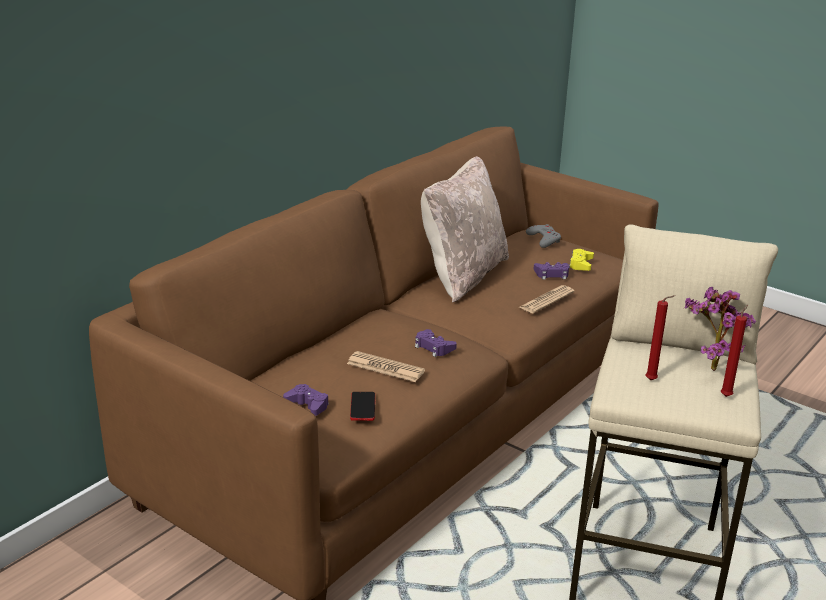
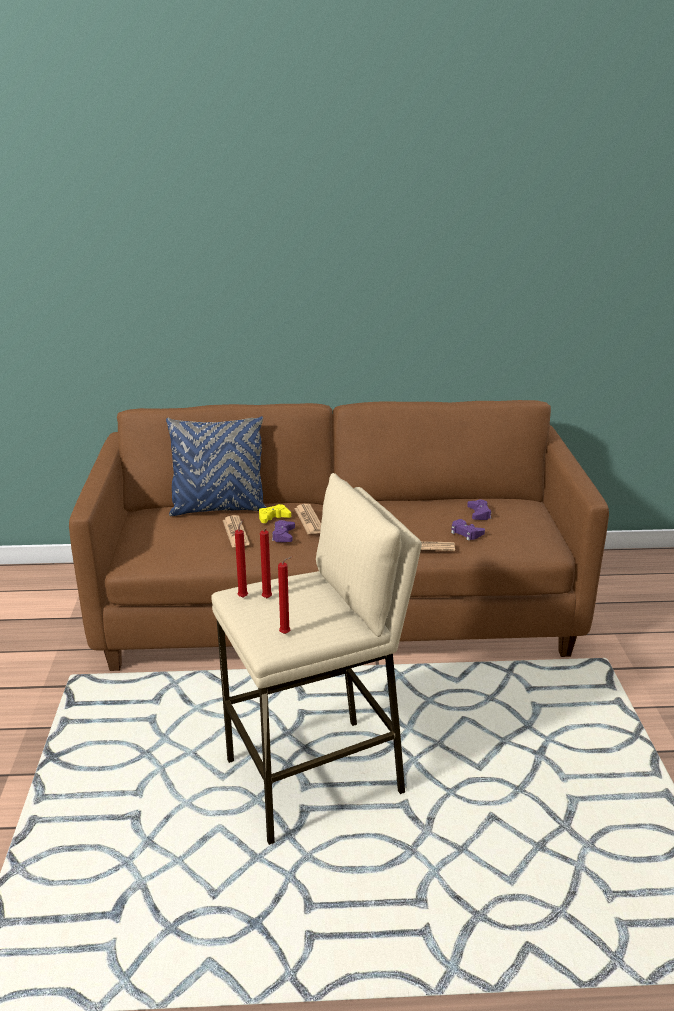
camera: 50 degrees right, 0 degrees up
(307, 405) = (166, 530): purple game controller -> purple game controller (479, 513)
(309, 357) = (218, 508): none -> blue pillow
(363, 407) = (184, 546): phone -> none
(422, 323) = (309, 520): none -> newspaper
(462, 275) = (405, 507): beige pillow -> none
(544, 239) = (519, 510): grey game controller -> none
(580, 264) = (505, 537): yellow game controller -> yellow game controller (273, 517)
(633, 390) = (244, 596): none -> red candle
(709, 366) = (324, 613): potted plant -> none

